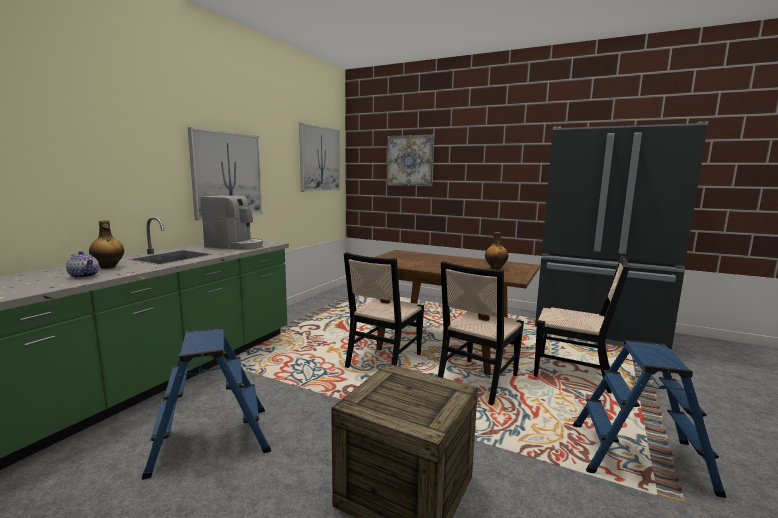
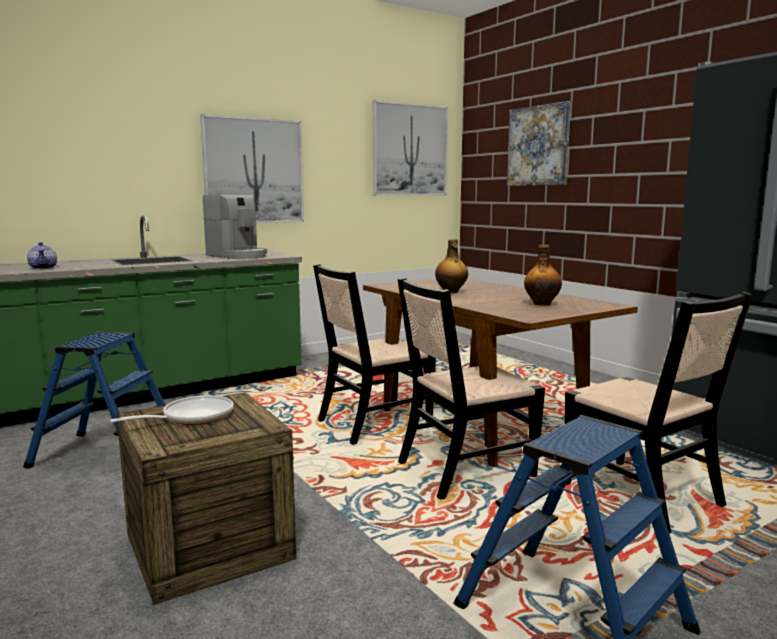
camera: 30 degrees right, 0 degrees up
(108, 267) = (79, 264): bottle -> bottle (451, 292)
(396, 395) = (192, 417): none -> frying pan

